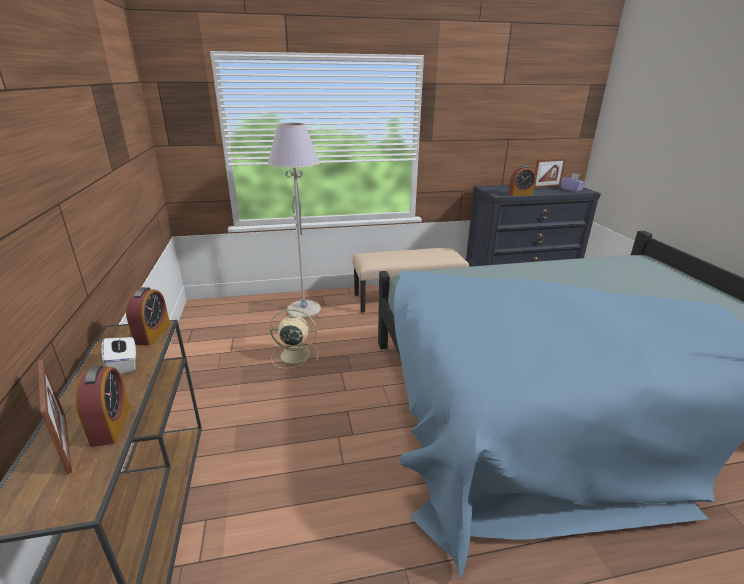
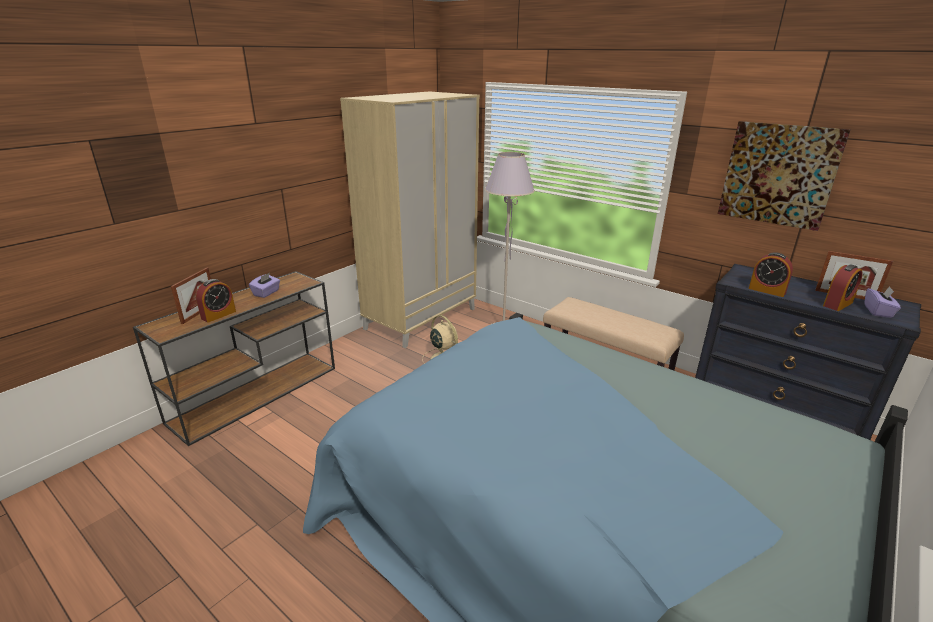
camera: 50 degrees right, 0 degrees up
(123, 365) = (266, 293): white tissue box -> purple tissue box
(152, 333) = (301, 284): alarm clock -> alarm clock (837, 304)
(212, 334) = (421, 318): none -> beige wardrobe
(492, 114) = (779, 174): none -> picture

